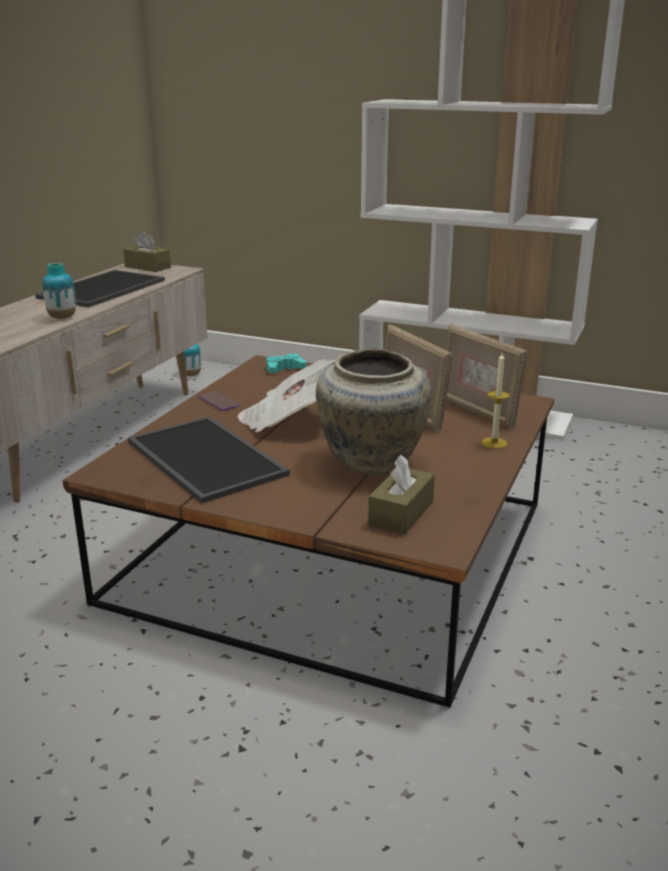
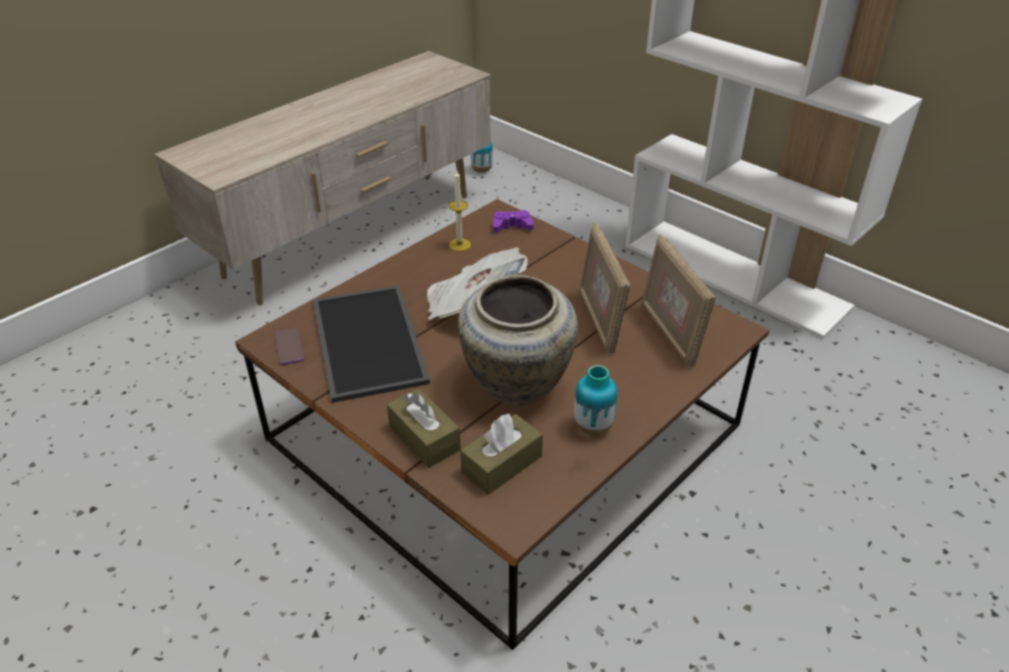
camera: 20 degrees right, 15 degrees up
(62, 317) = (314, 136): vase -> vase (593, 427)
(103, 289) = (374, 96): tray -> none
(147, 267) = (437, 64): brown tissue box -> brown tissue box (424, 438)
(219, 402) = (423, 263): phone -> phone (289, 347)
(284, 369) = (512, 226): turquoise game controller -> purple game controller
(494, 443) = (657, 386): candle -> candle (459, 245)

